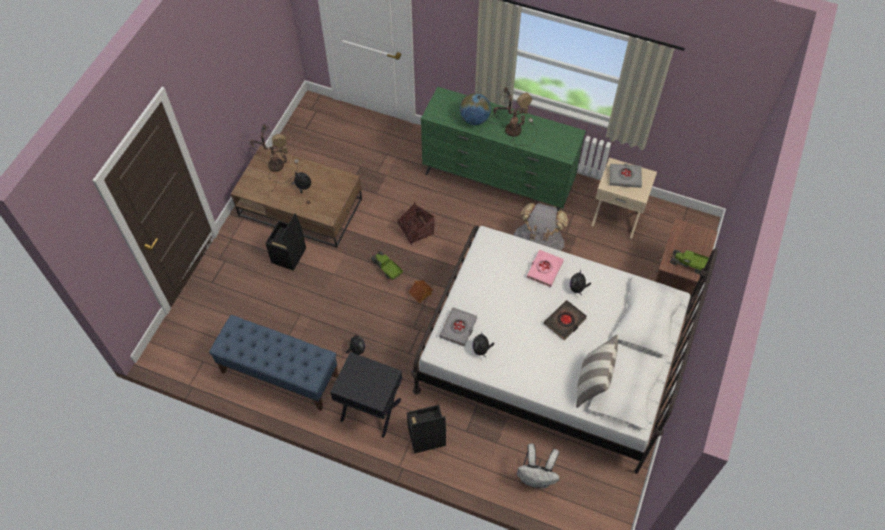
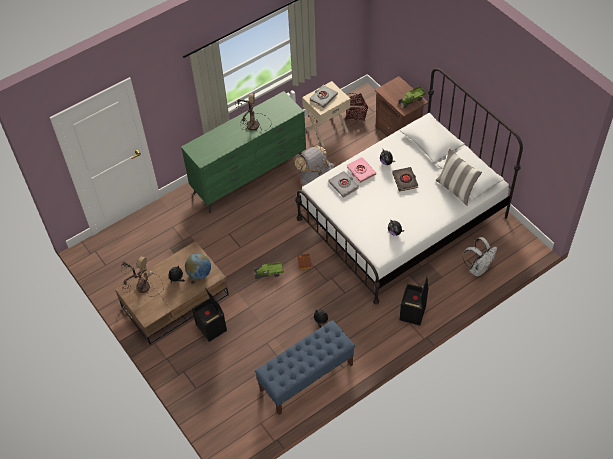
camera: 55 degrees left, 5 degrees down
(370, 410) = (372, 335): black nightstand -> none
(416, 230) = (251, 241): basket -> basket (355, 114)
(458, 328) = (371, 236): grey book -> grey book (343, 185)
(474, 119) = (226, 141): globe -> globe (199, 273)

